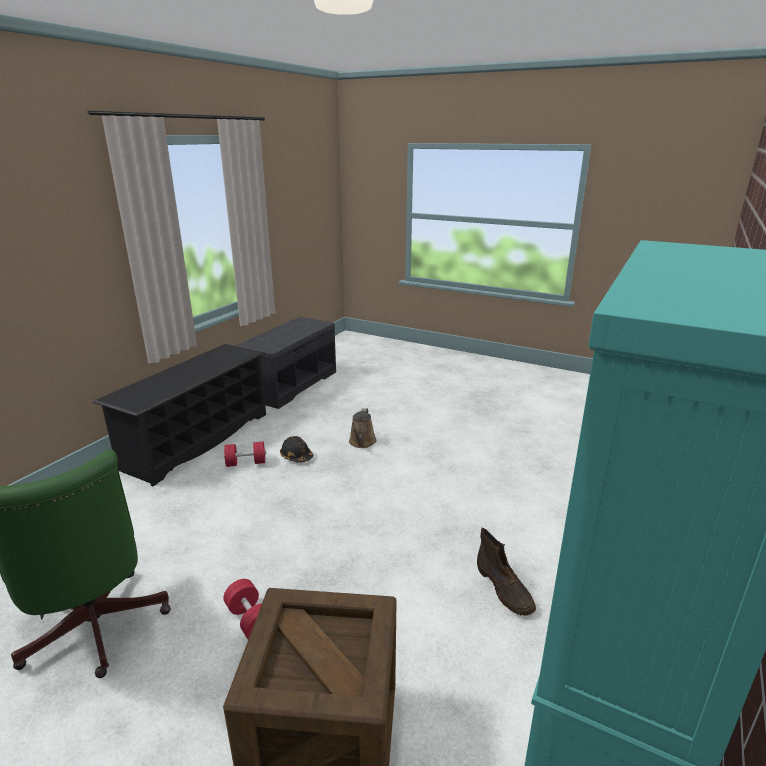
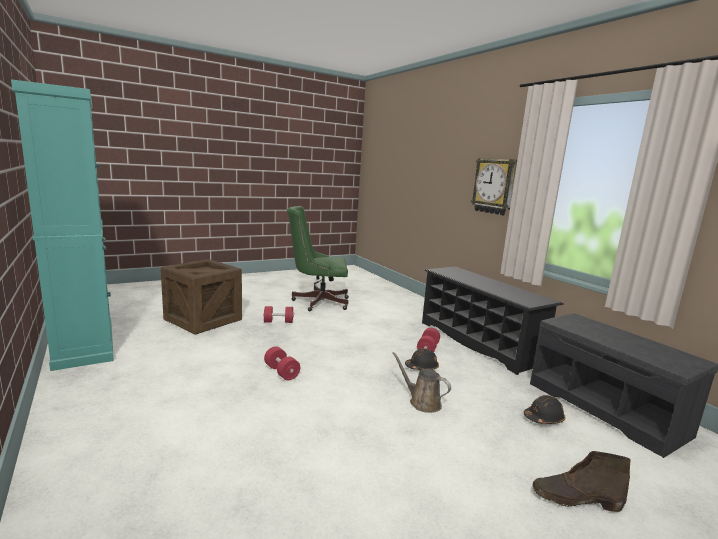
camera: 120 degrees right, 10 degrees down
(75, 263) = (494, 186): none -> wall clock
(330, 401) = (543, 418): none -> black hard hat
(399, 529) = (281, 372): none -> red dumbbell
(504, 589) = (177, 381): brown boot -> brown boot (575, 499)

